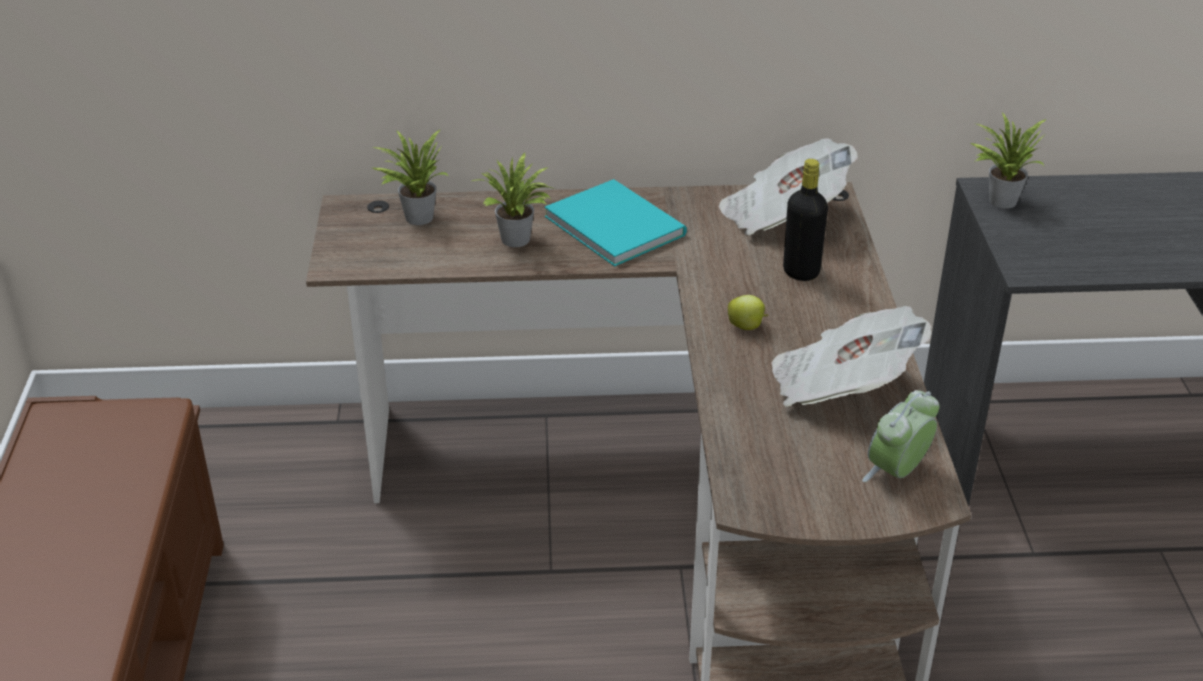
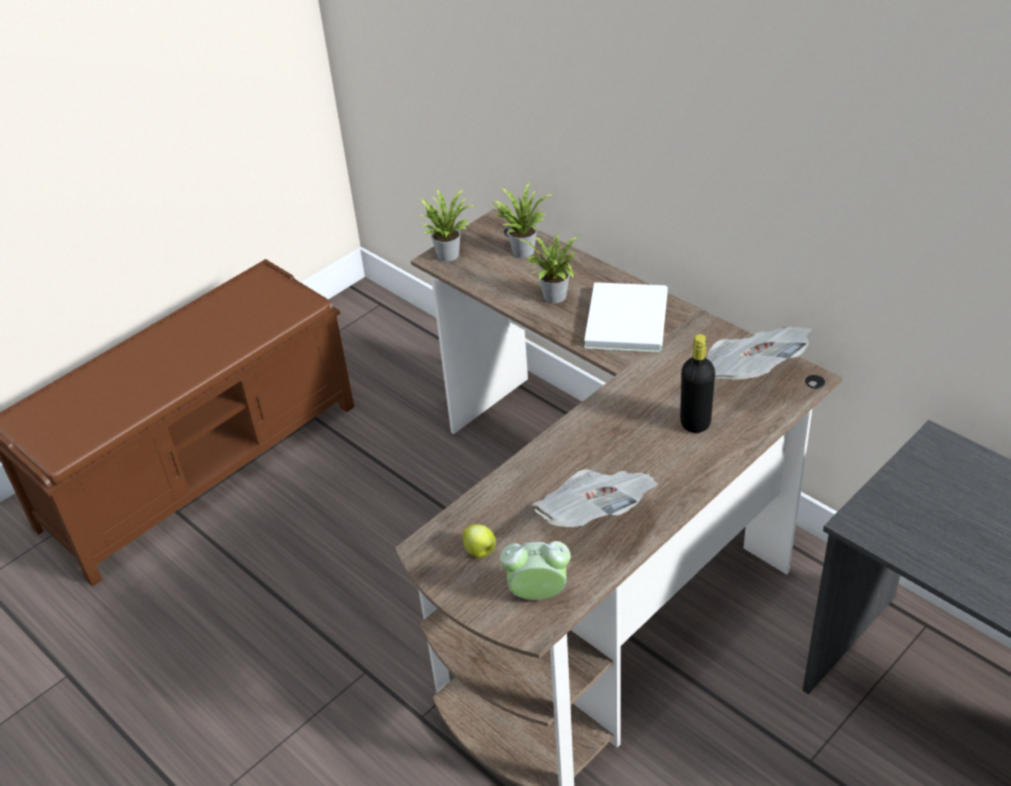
camera: 50 degrees right, 5 degrees up
(615, 223) = (629, 318): turquoise book -> white book
(746, 327) = (600, 438): apple -> apple (480, 552)
(999, 199) = (933, 456): potted plant -> potted plant (448, 253)

